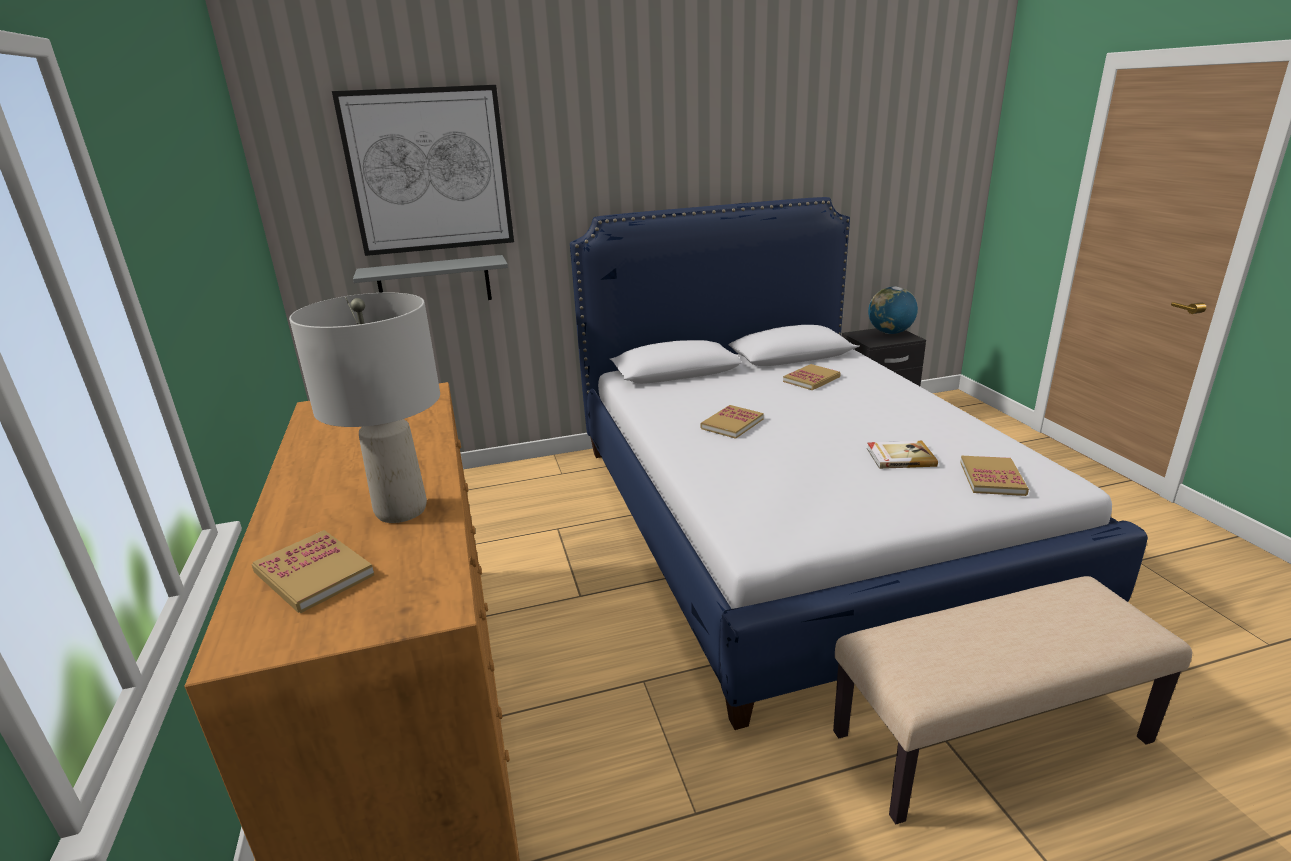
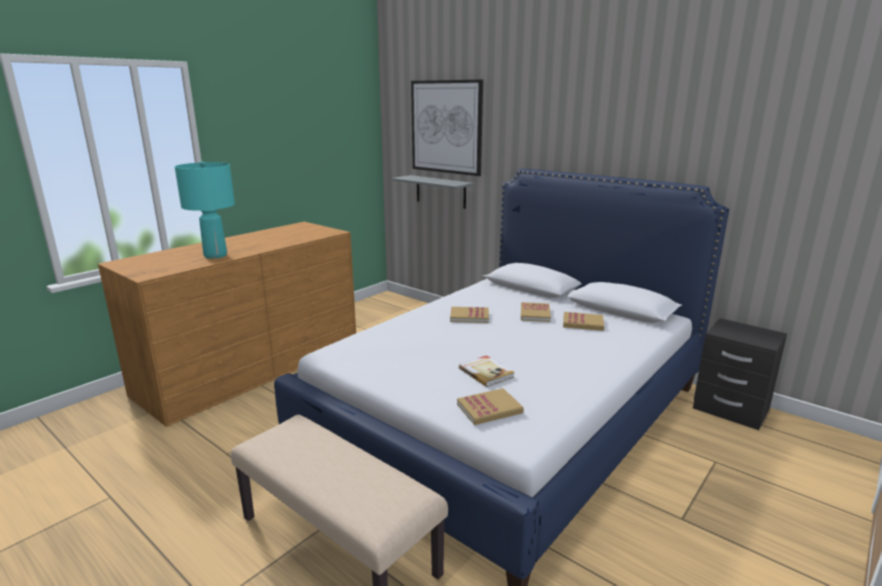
camera: 55 degrees right, 5 degrees down
(314, 574) = (163, 258): book -> book (535, 314)
(400, 510) = (215, 255): grey table lamp -> turquoise table lamp
(890, 333) = (760, 334): globe -> none

